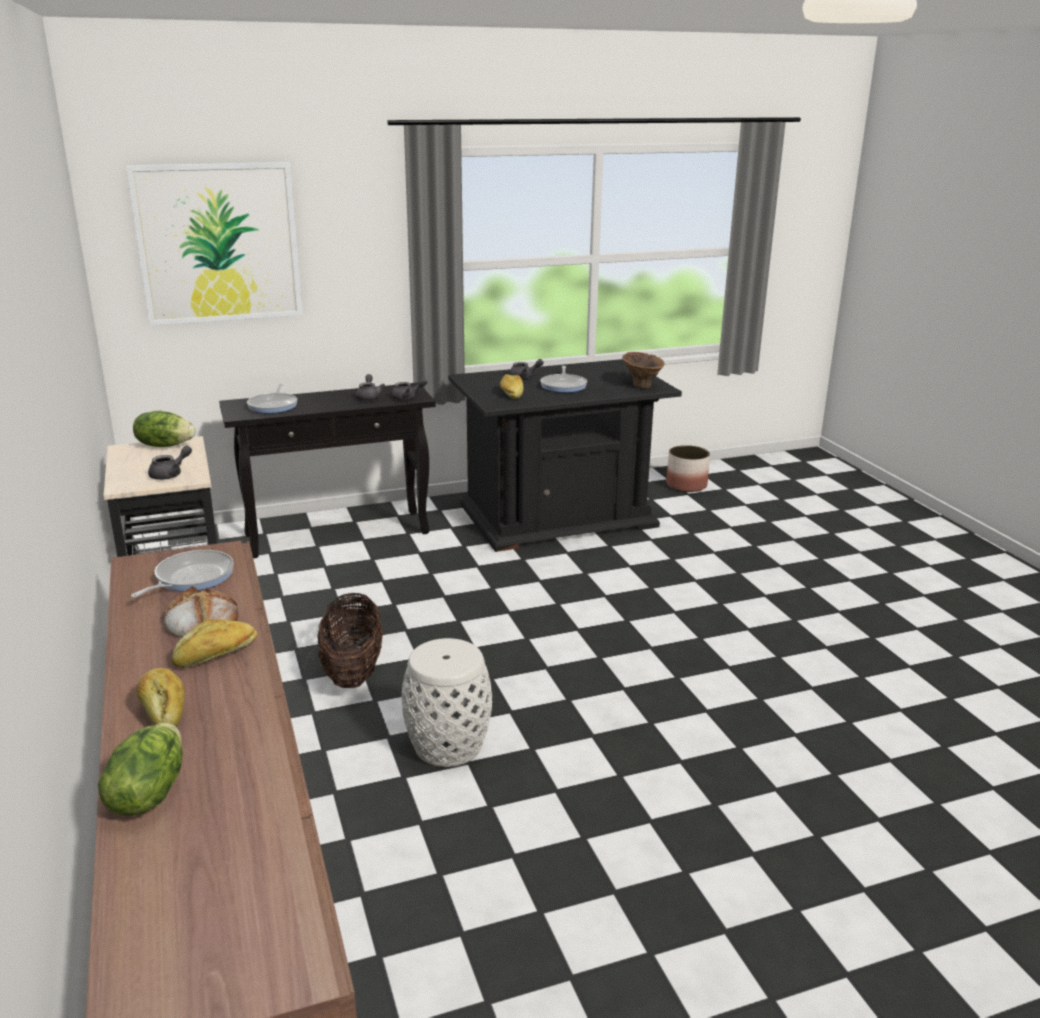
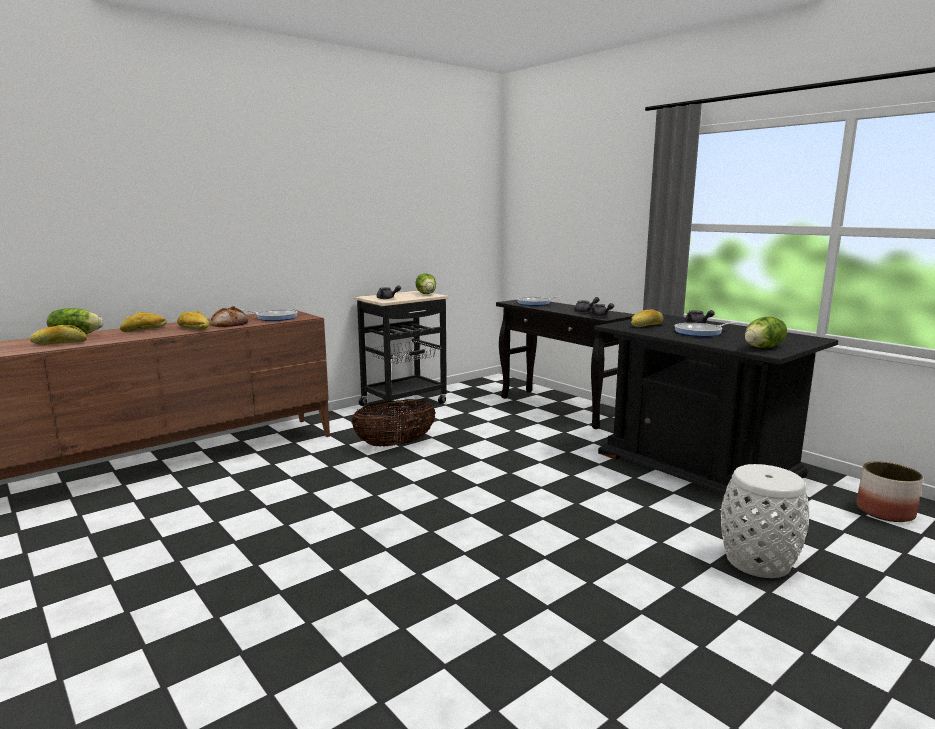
camera: 70 degrees right, 10 degrees down
(218, 243) = (554, 200): picture -> none
(229, 803) = (59, 343): none -> bread
(447, 746) = (326, 483): white stool -> white stool (757, 561)
(641, 384) = (763, 347): brown vase -> lettuce

